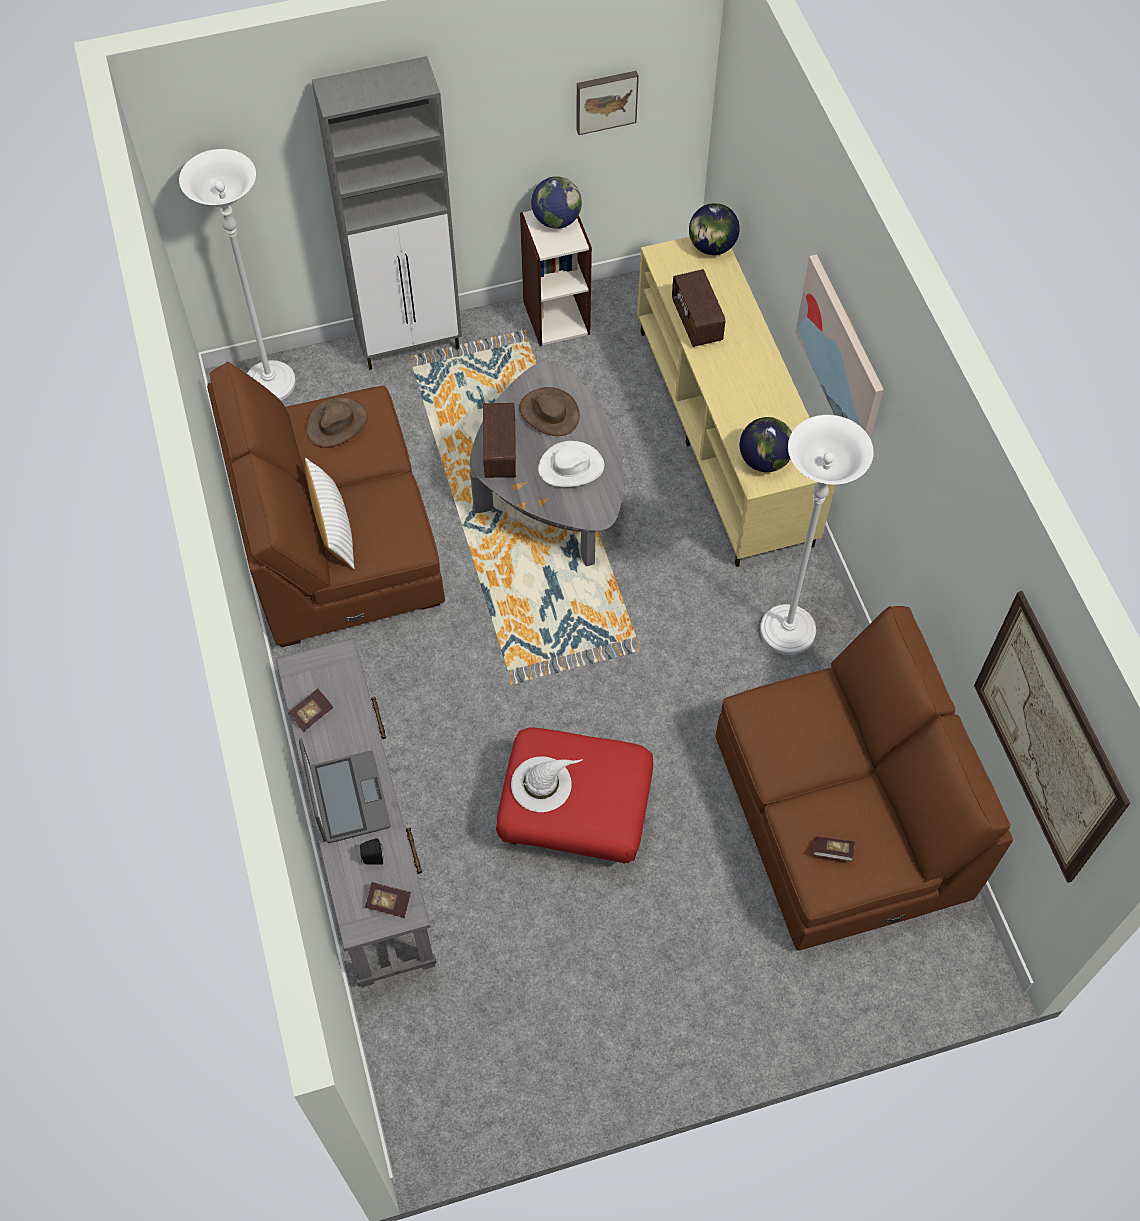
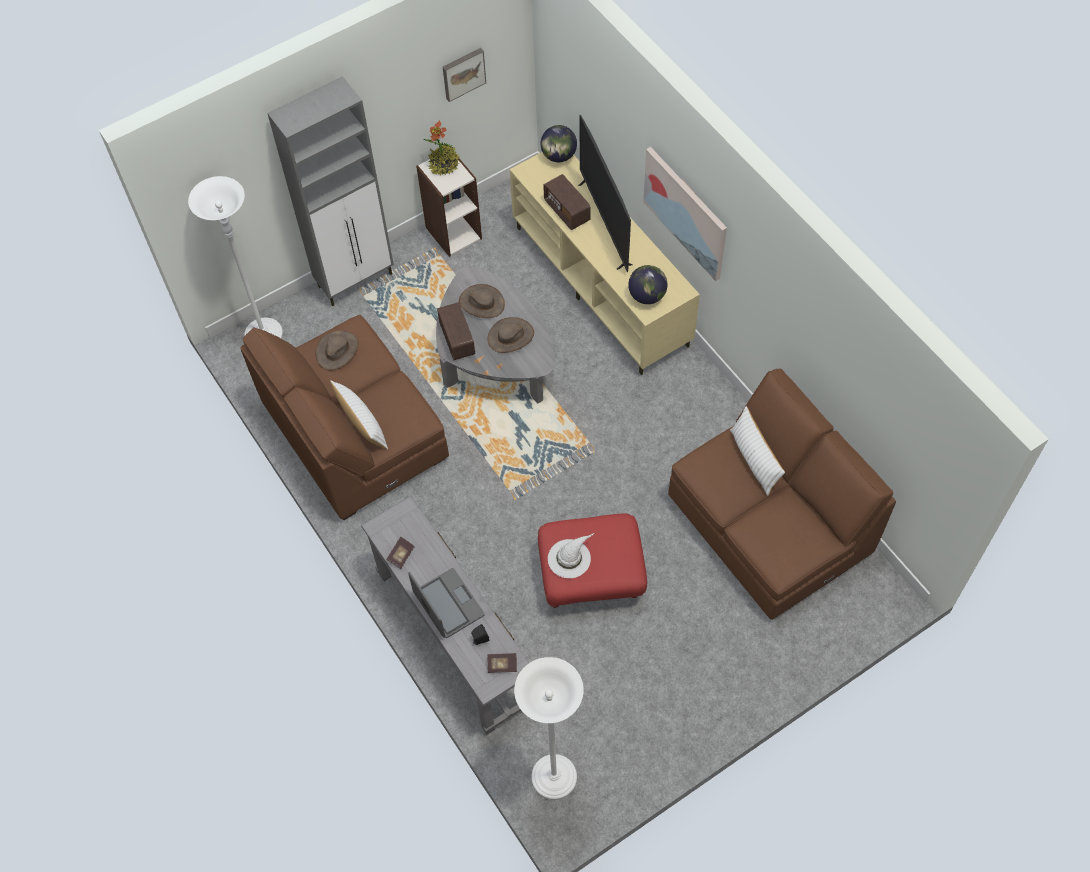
camera: 15 degrees left, 0 degrees up
(556, 220) = (444, 165): globe -> potted plant
(571, 467) = (510, 336): white hat -> brown hat
(741, 351) = (604, 224): none -> television
(787, 631) = (691, 409): white floor lamp -> white floor lamp (554, 778)
(833, 851) = (780, 545): book -> none
(837, 723) = (754, 460): none -> white pillow
(1047, 738) = (906, 427): picture -> none

